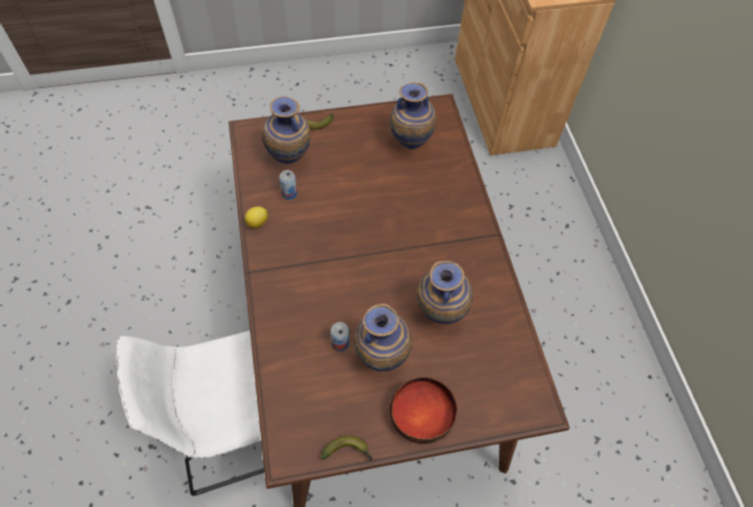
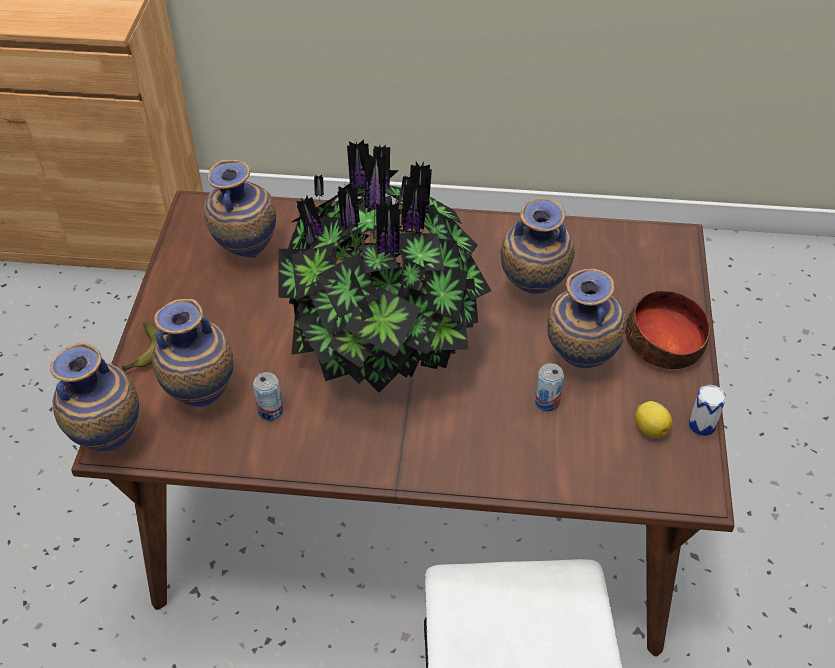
camera: 70 degrees left, 10 degrees down
(249, 129) = (110, 441): none -> vase
(258, 222) = (309, 461): lemon -> lemon (650, 428)
(348, 452) = (702, 425): banana -> can
(360, 237) = (385, 344): none -> potted plant

